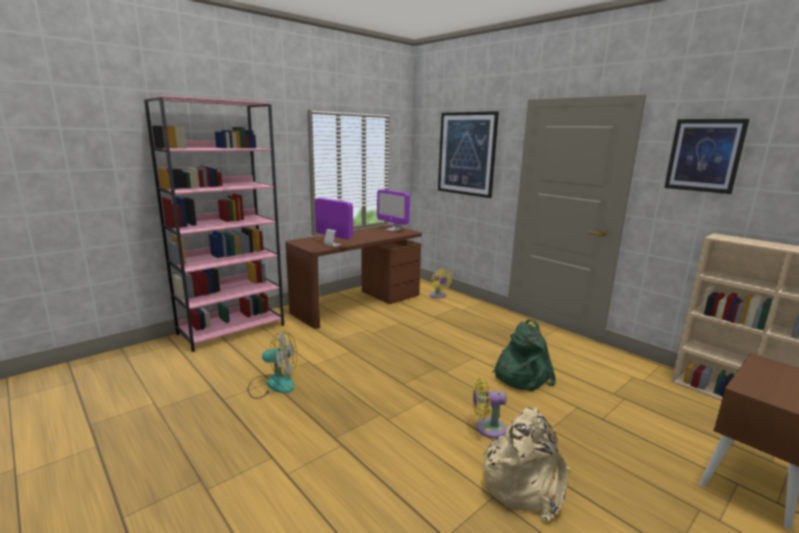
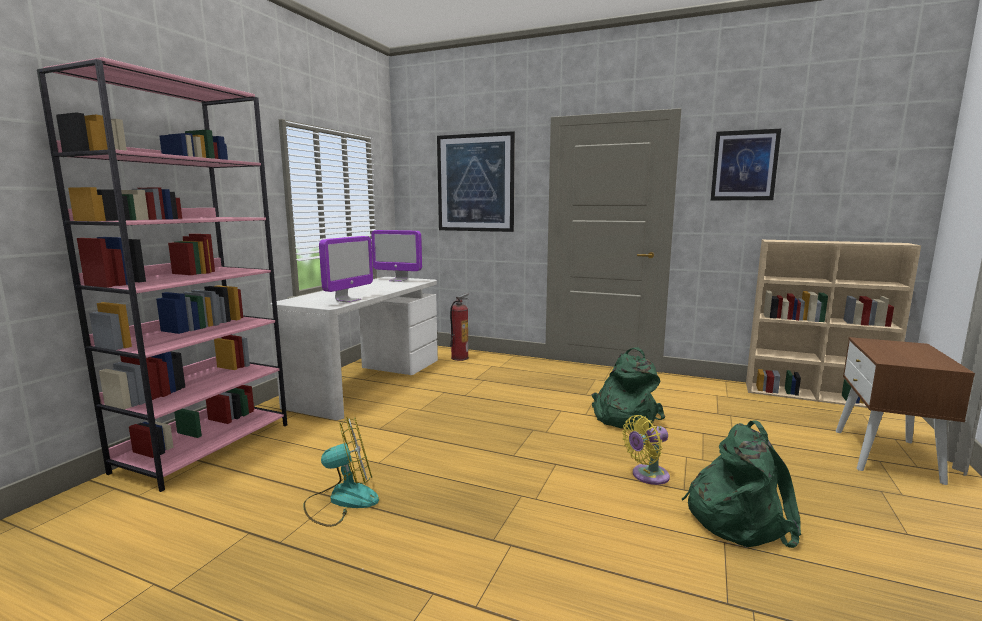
camera: 25 degrees left, 5 degrees down
(333, 245) = (348, 300): monitor -> monitor turned 105 degrees clockwise
(357, 303) = (368, 381): brown desk -> white desk
(438, 296) = (459, 358): yellow fan -> fire extinguisher
(525, 483) = (737, 517): beige backpack -> green backpack

